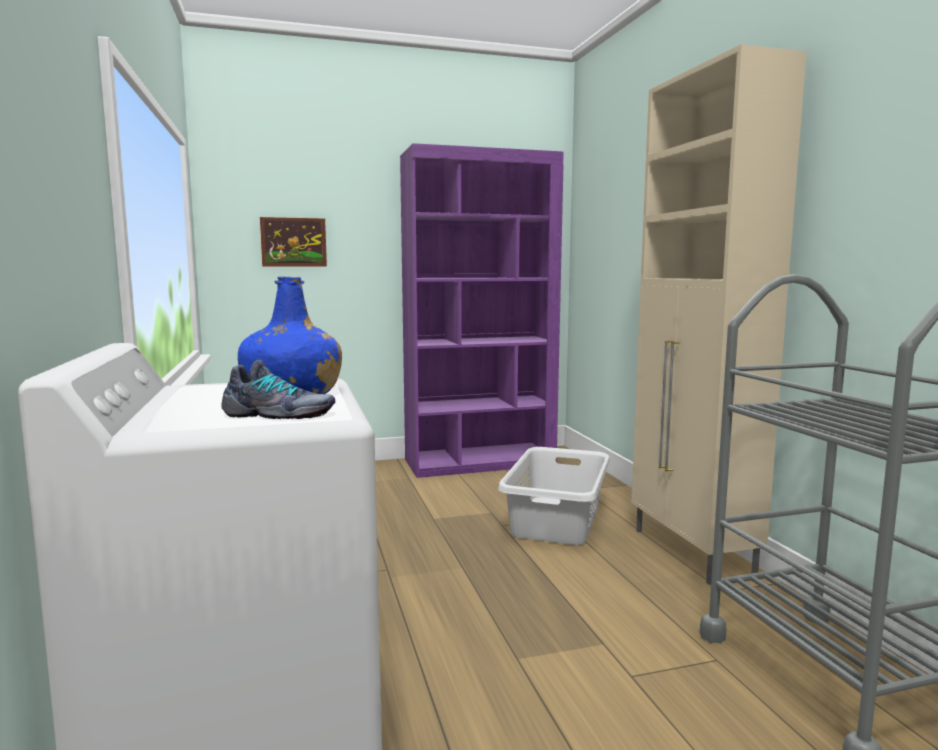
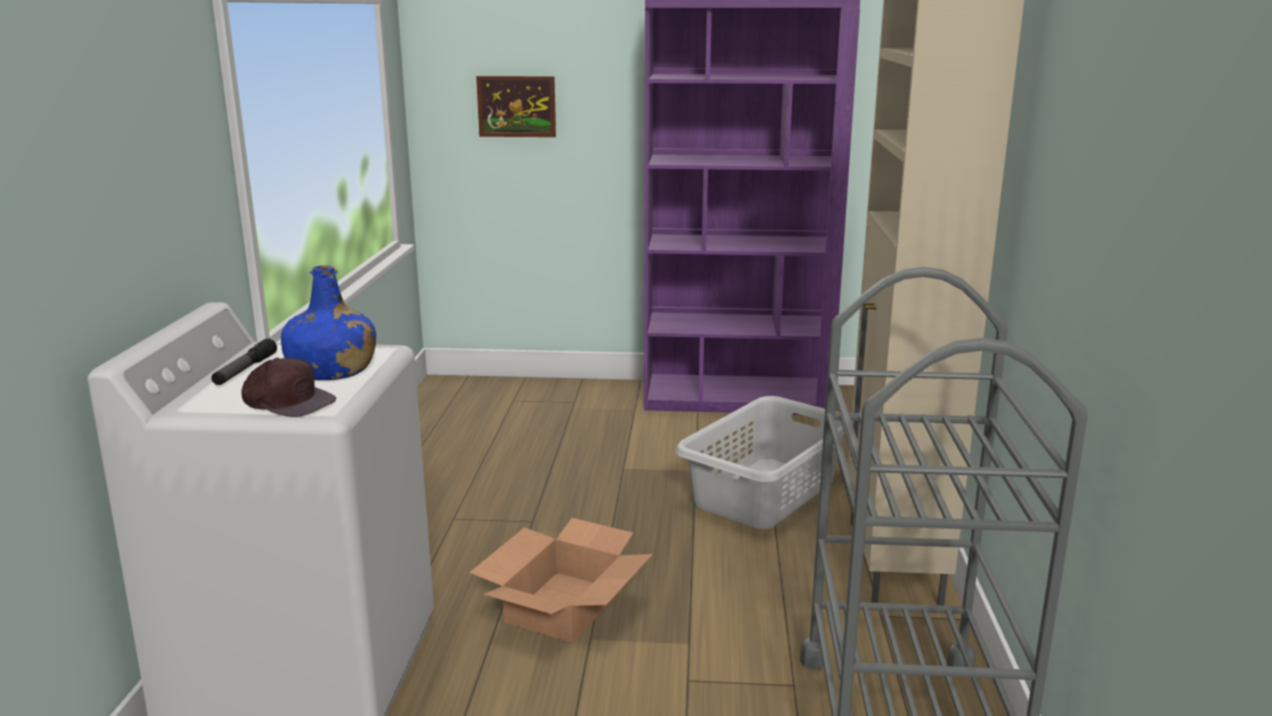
camera: 20 degrees right, 10 degrees up
(188, 400) = (245, 370): none -> flashlight
(278, 415) = (287, 401): shoe -> brown cap
(470, 634) = (563, 606): none -> cardboard box

